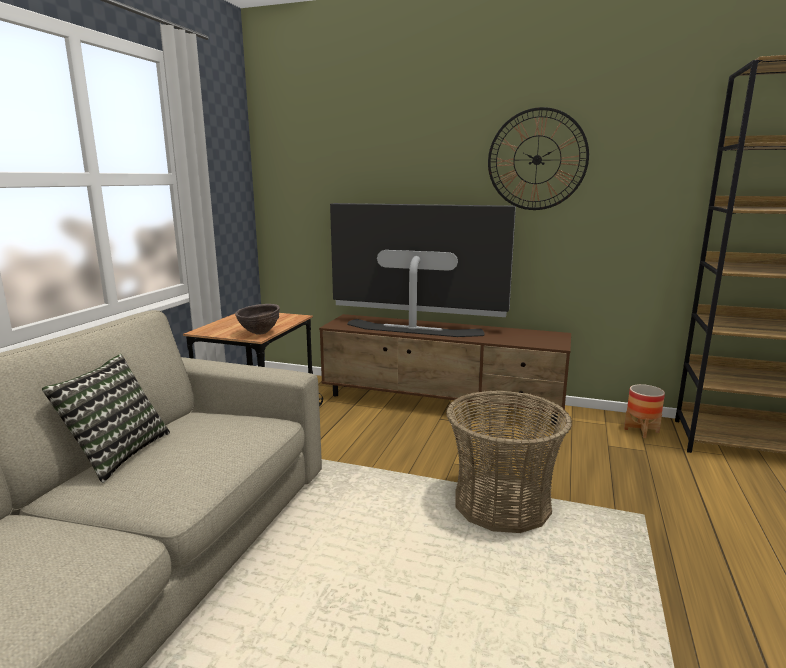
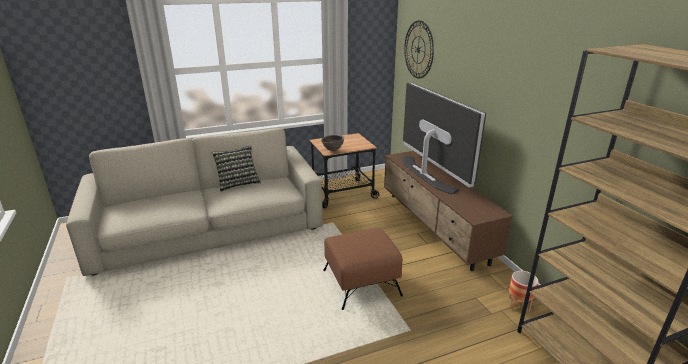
camera: 50 degrees right, 10 degrees up
(501, 504) = (362, 283): basket -> brown ottoman
(537, 160) = (513, 81): wall clock -> wall clock (418, 50)

